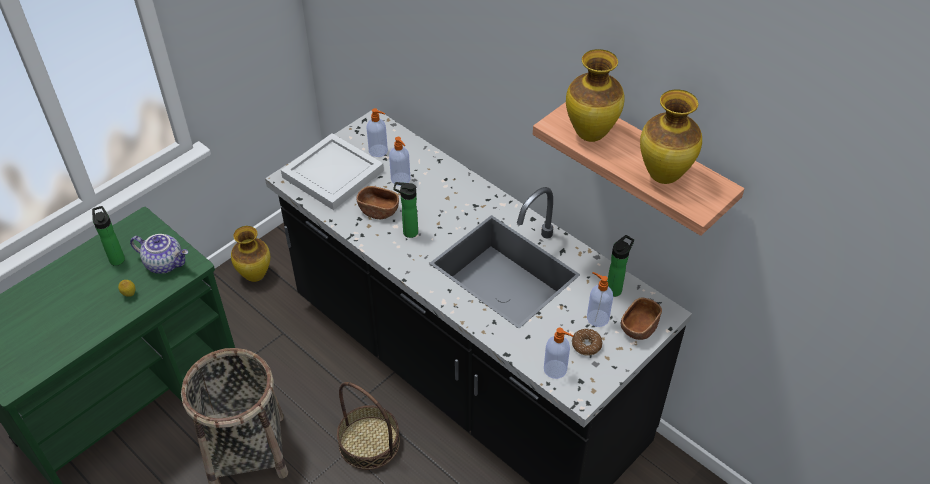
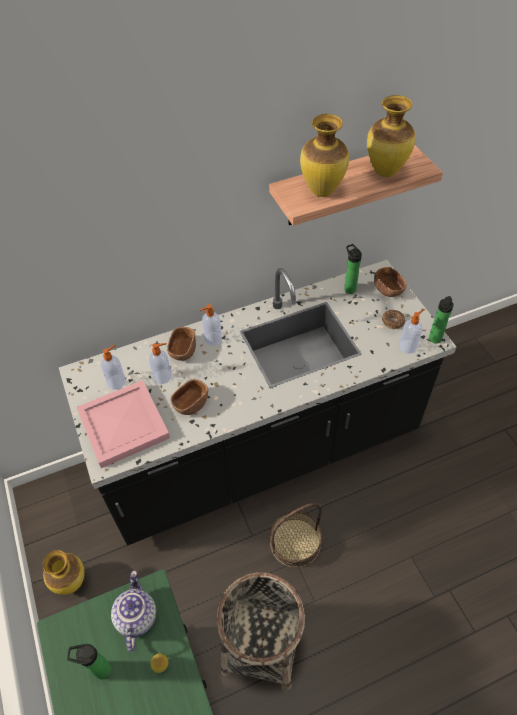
camera: 65 degrees left, 5 degrees up
(165, 263) = (135, 617): teapot -> teapot turned 45 degrees counterclockwise
(331, 174) = (123, 426): white tray -> pink tray
(408, 232) = (227, 391): bottle -> bottle (434, 340)
(440, 182) = (183, 351): none -> brown bowl
(597, 318) = (370, 307): soap dispenser -> soap dispenser (212, 339)

